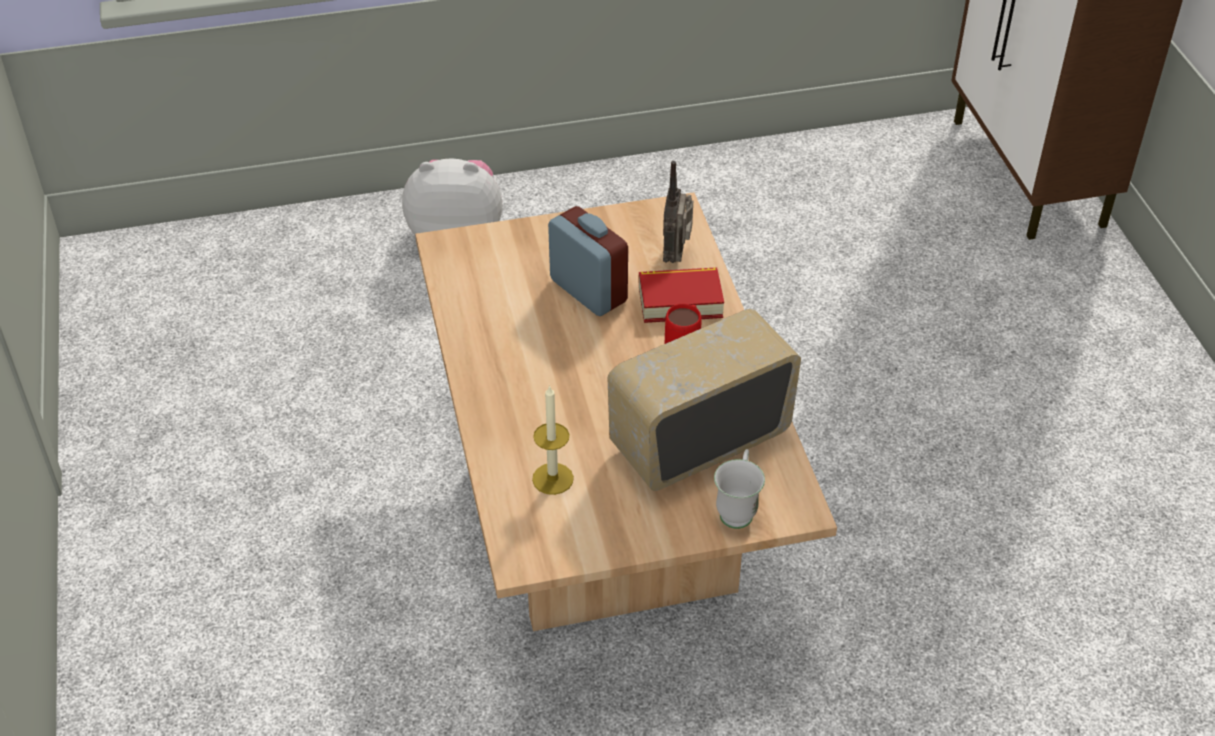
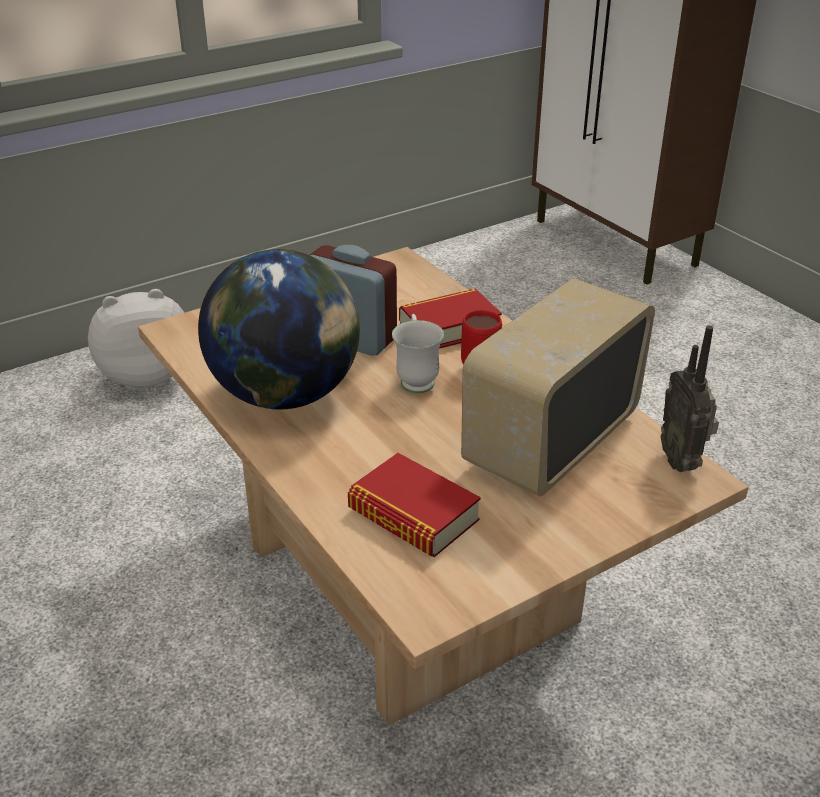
camera: 20 degrees left, 10 degrees down
(507, 338) = (286, 394): none -> globe
(552, 478) = (413, 515): candle -> book
(677, 255) = (422, 294): radio -> radio (682, 461)
(737, 509) = (636, 494): white mug -> white mug (416, 378)

